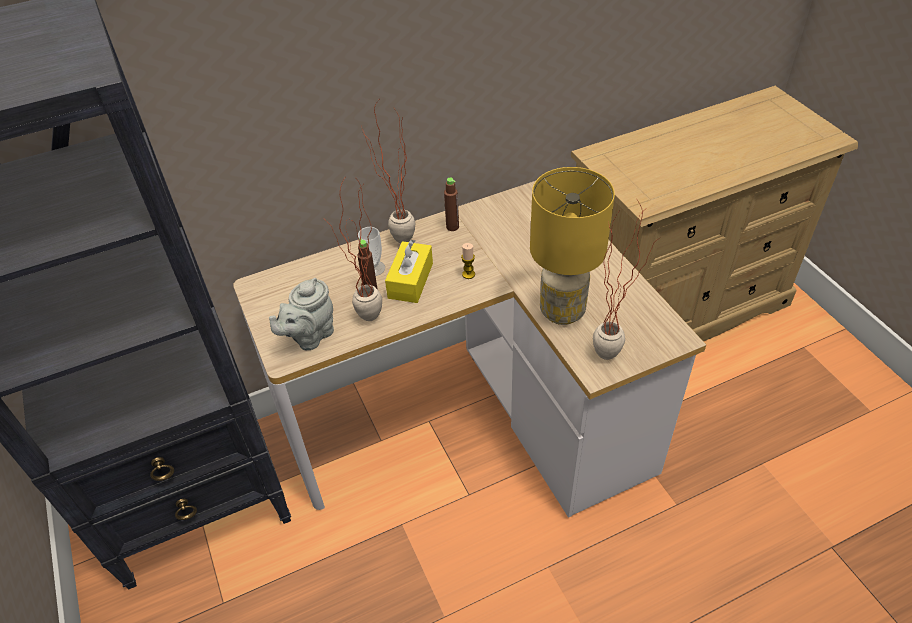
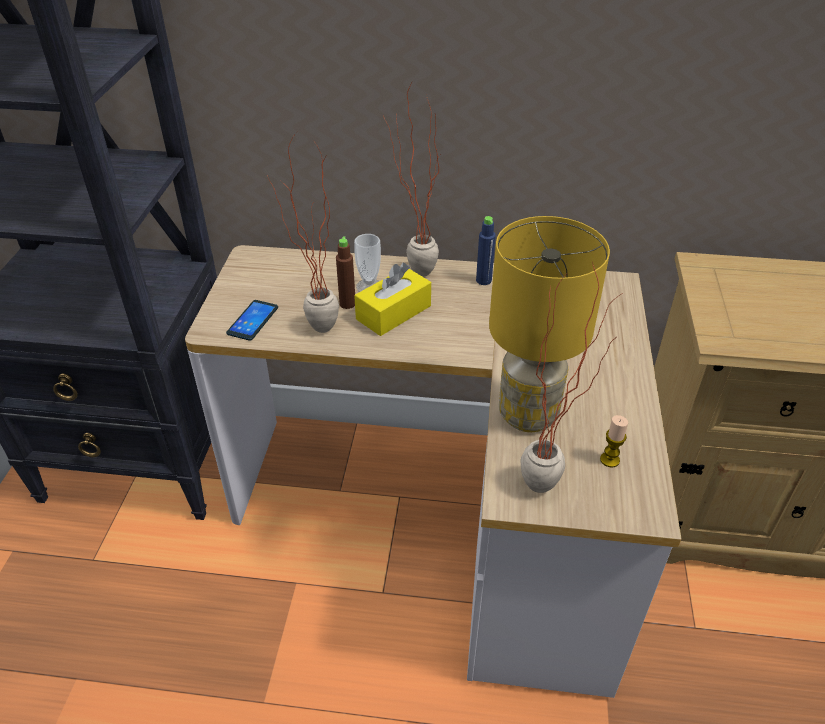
camera: 30 degrees right, 5 degrees down
(310, 336) = (253, 320): grey teapot -> phone
(452, 227) = (483, 280): brown bottle -> blue bottle
(468, 274) = (458, 332): candle -> candle (609, 460)

